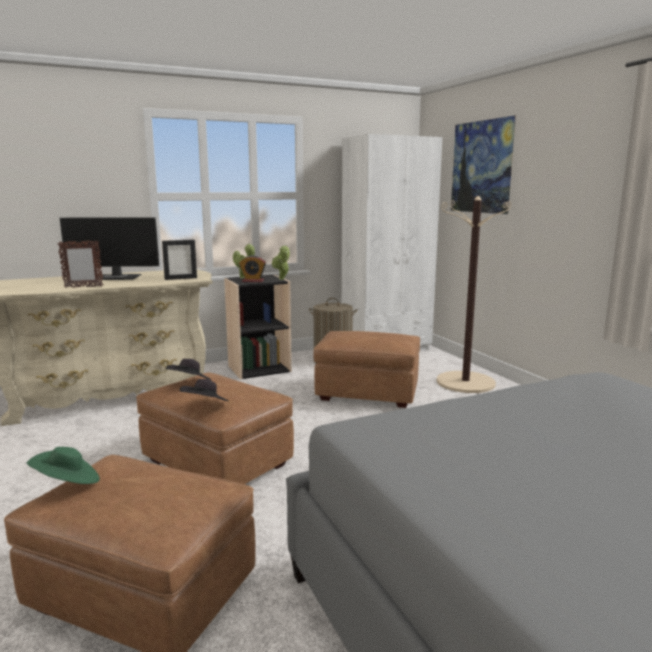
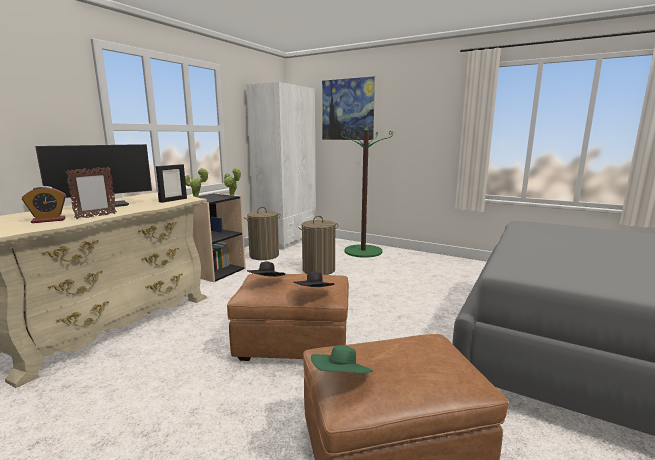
camera: 35 degrees left, 0 degrees up
(253, 281) = (212, 198): alarm clock -> alarm clock (48, 220)
(367, 393) = (319, 270): brown ottoman -> laundry basket
(465, 382) = (363, 251): beige clothes rack -> green clothes rack

